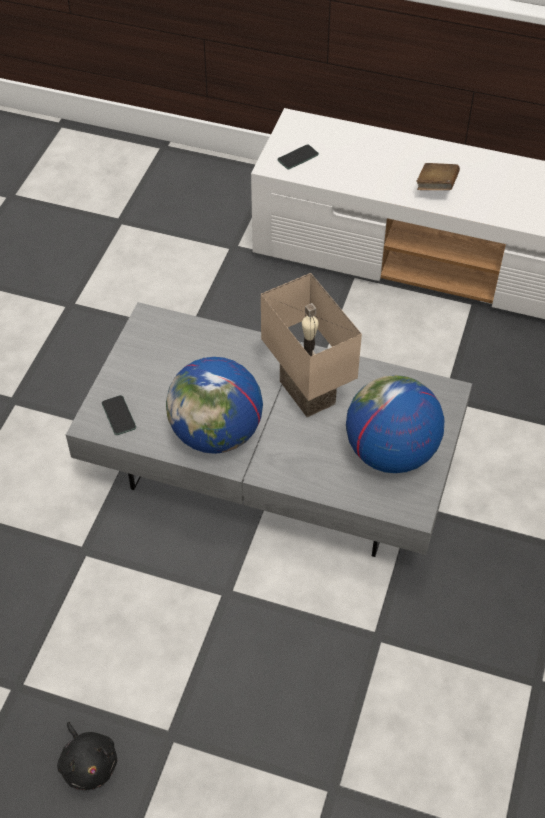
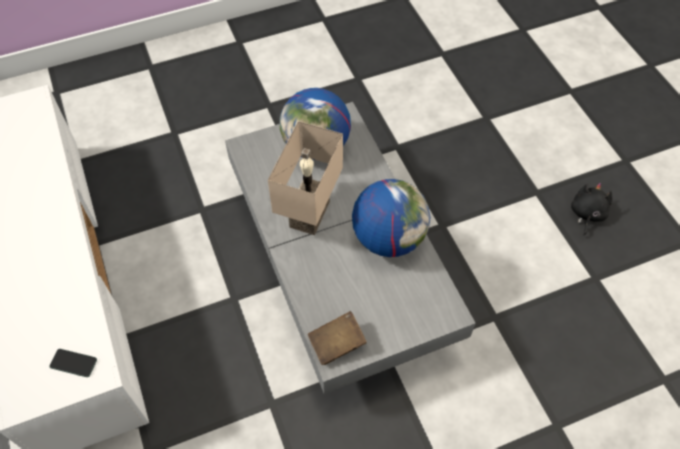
camera: 130 degrees left, 5 degrees up
(118, 415) = (430, 303): phone -> none
(436, 187) = (48, 240): brown book -> brown book (337, 344)

